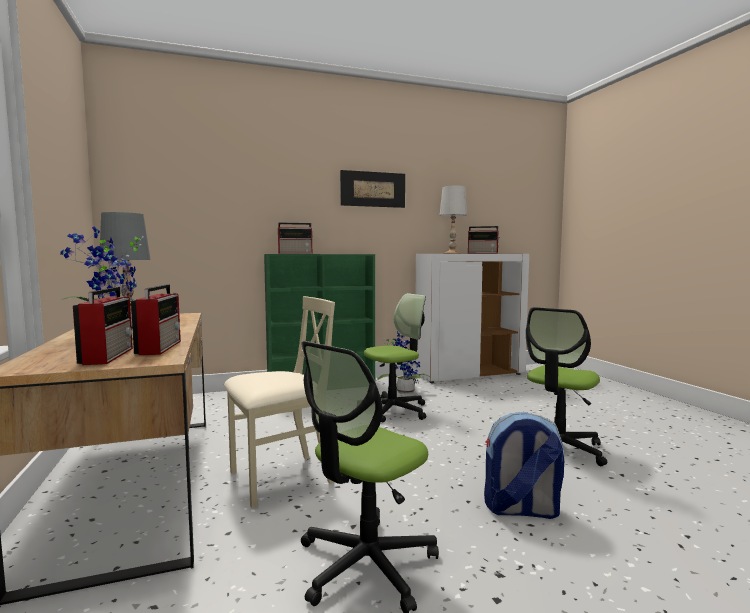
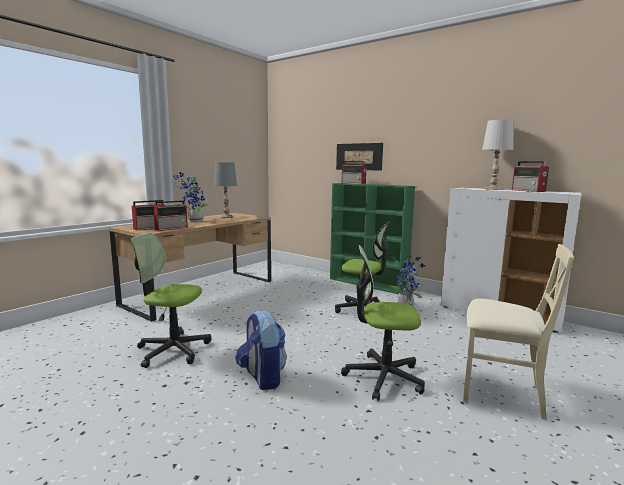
camera: 55 degrees right, 5 degrees up
(280, 479) = (232, 312): beige chair -> beige chair (500, 392)
(373, 189) = (425, 129): picture -> picture (359, 156)

